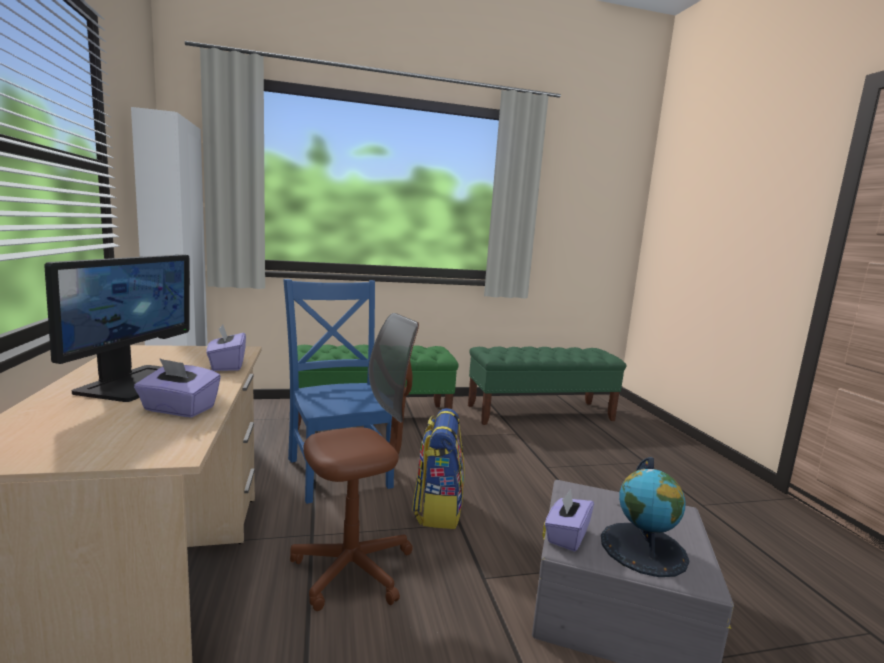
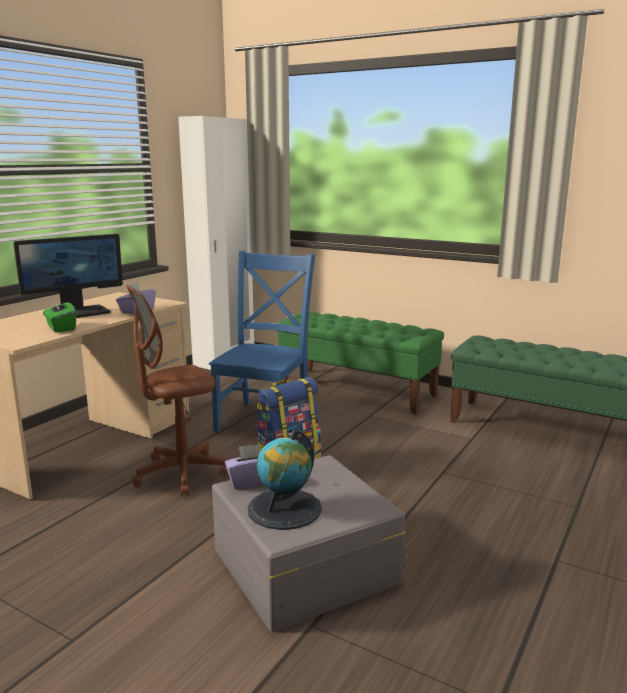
camera: 45 degrees right, 5 degrees up
(179, 409) = (61, 328): purple tissue box -> green tissue box
(353, 569) = (181, 473): brown office chair -> brown office chair turned 135 degrees clockwise

